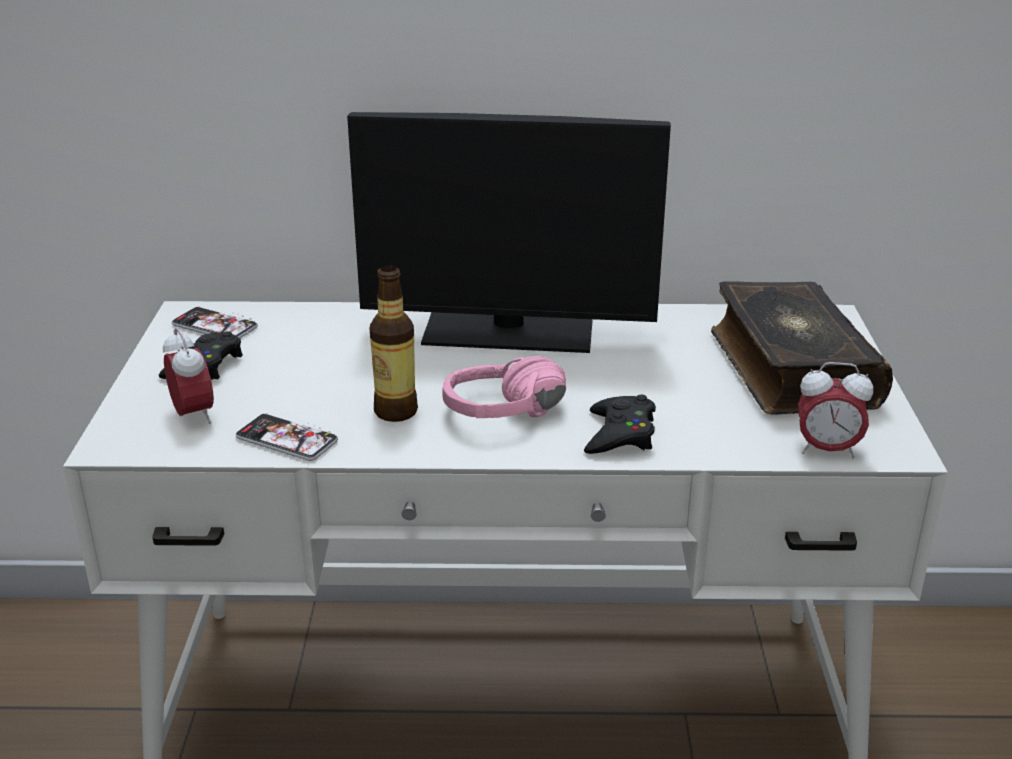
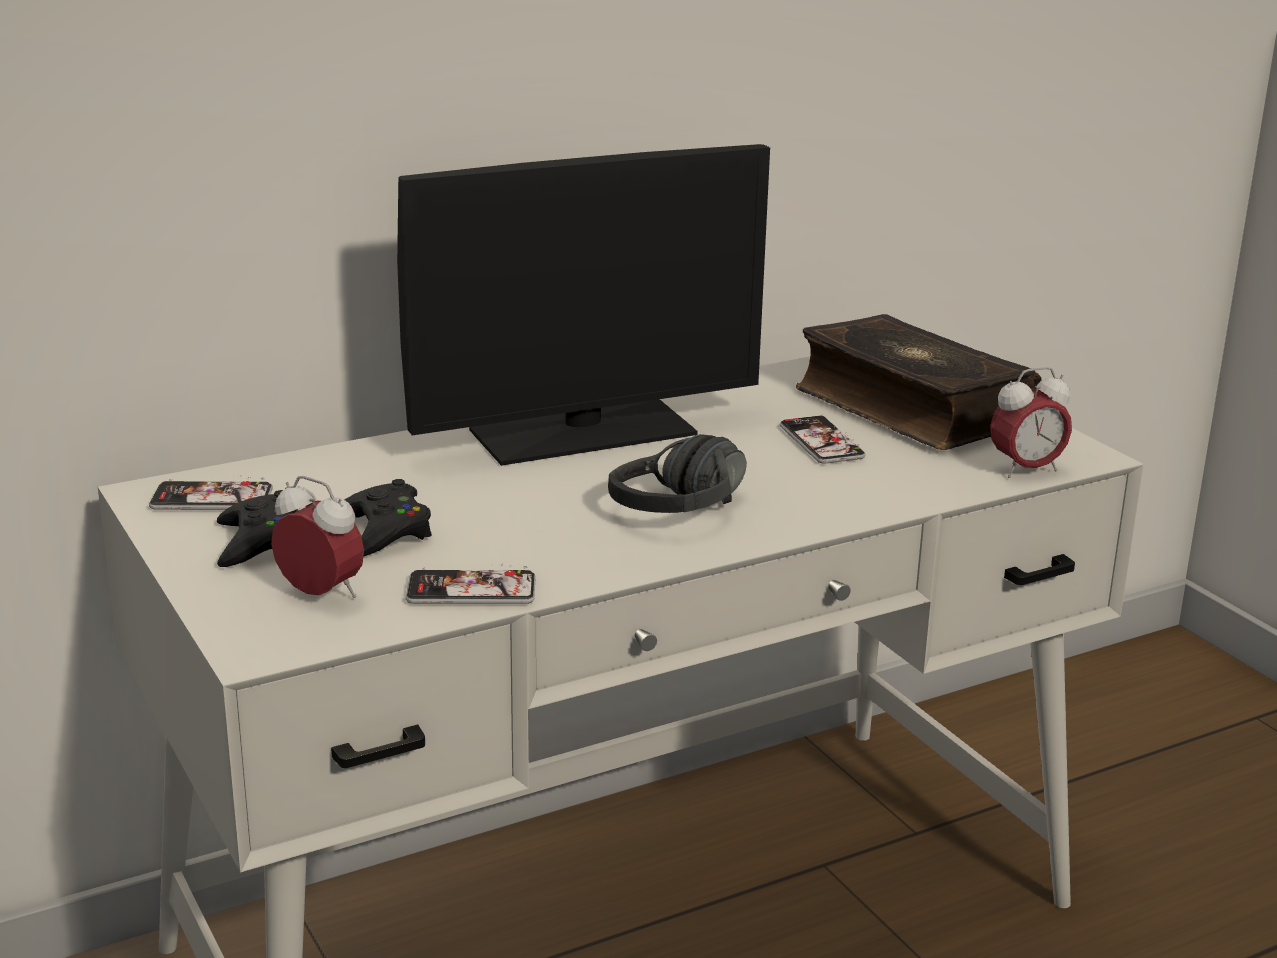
camera: 30 degrees left, 5 degrees down
(396, 411) = (561, 535): bottle -> none
(511, 421) = (698, 515): pink headphones -> black headphones
(620, 434) = (822, 501): black game controller -> black game controller (384, 530)
(679, 382) = (821, 442): none -> phone

